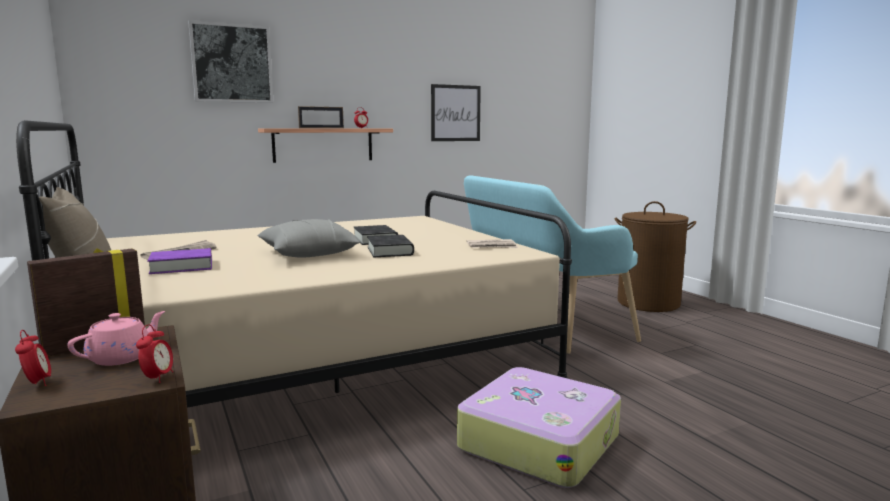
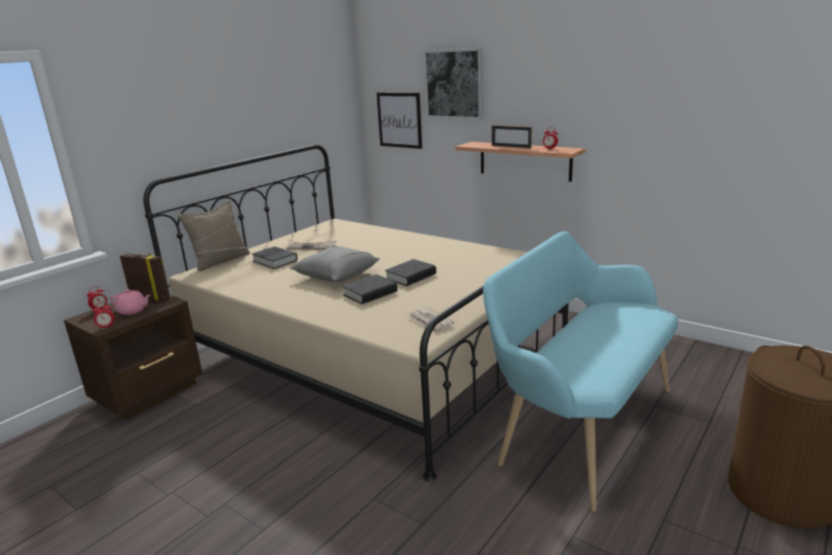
camera: 65 degrees right, 10 degrees up
(181, 267) = (275, 261): purple book -> black book
(455, 113) = (686, 134): picture -> picture (399, 120)
(538, 441) = (296, 493): suitcase -> none

